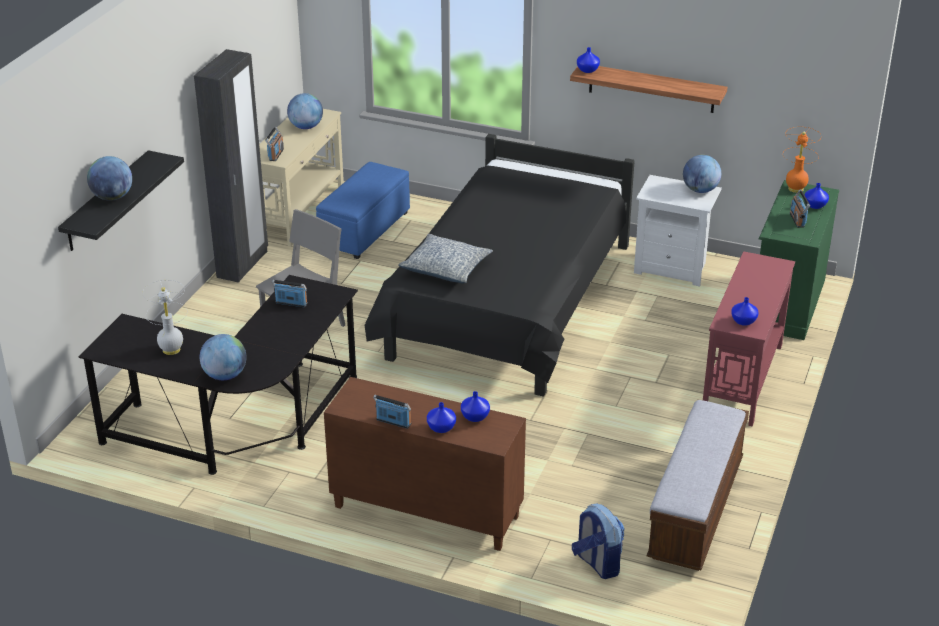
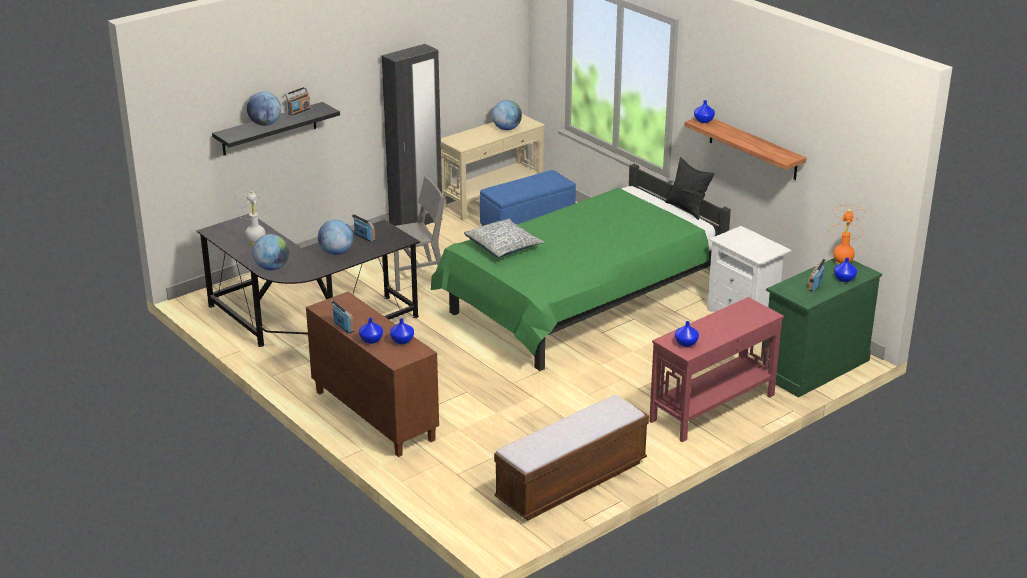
camera: 30 degrees right, 5 degrees down
(276, 154) = (464, 141): radio -> radio (299, 111)
(509, 306) = (580, 304): black bed -> green bed
(578, 170) = (687, 209): none -> black pillow
(597, 563) = (458, 489): backpack -> none
(700, 190) = (770, 247): globe -> globe (336, 252)

